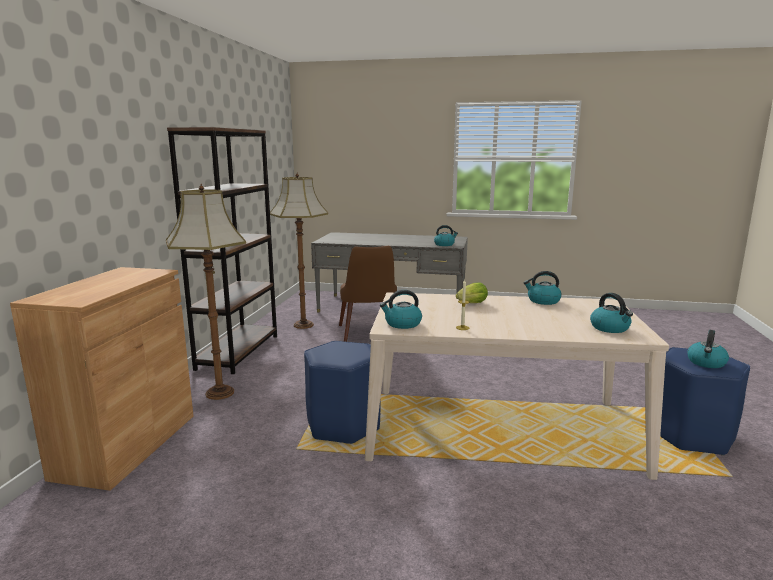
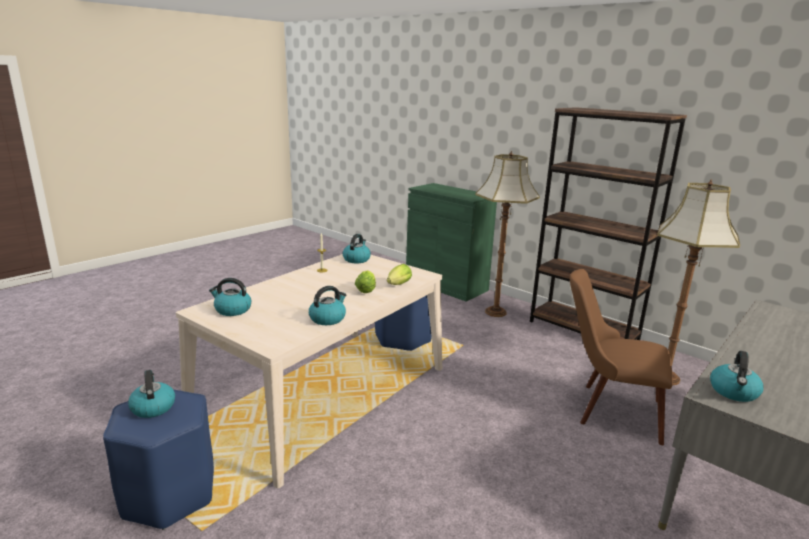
camera: 120 degrees right, 5 degrees up
(127, 445) = (446, 285): brown cabinet -> green cabinet
(440, 298) = (397, 285): none -> lettuce

